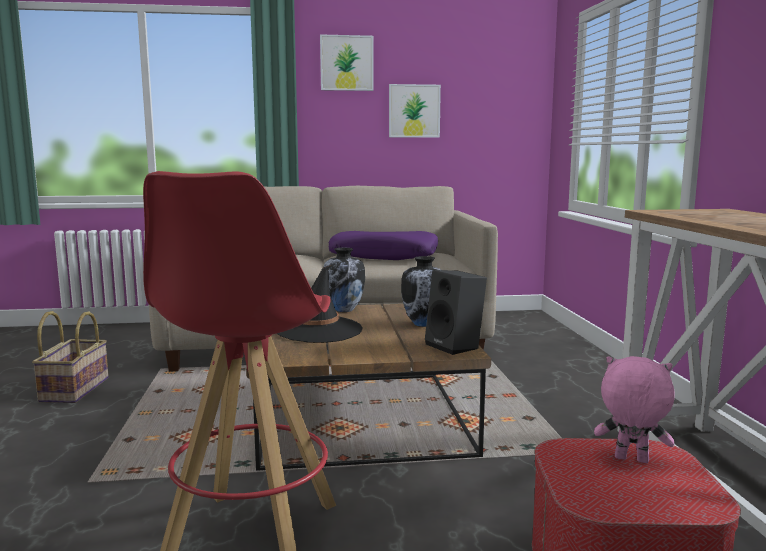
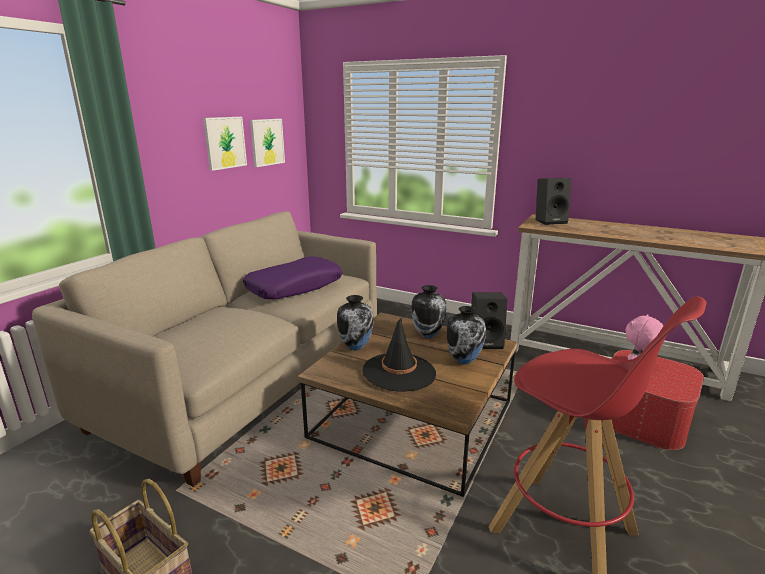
camera: 55 degrees left, 10 degrees up
(346, 63) = (165, 96): picture -> picture (267, 142)
(389, 345) = (464, 360): none -> vase
(711, 212) = (550, 221): none -> black speaker

